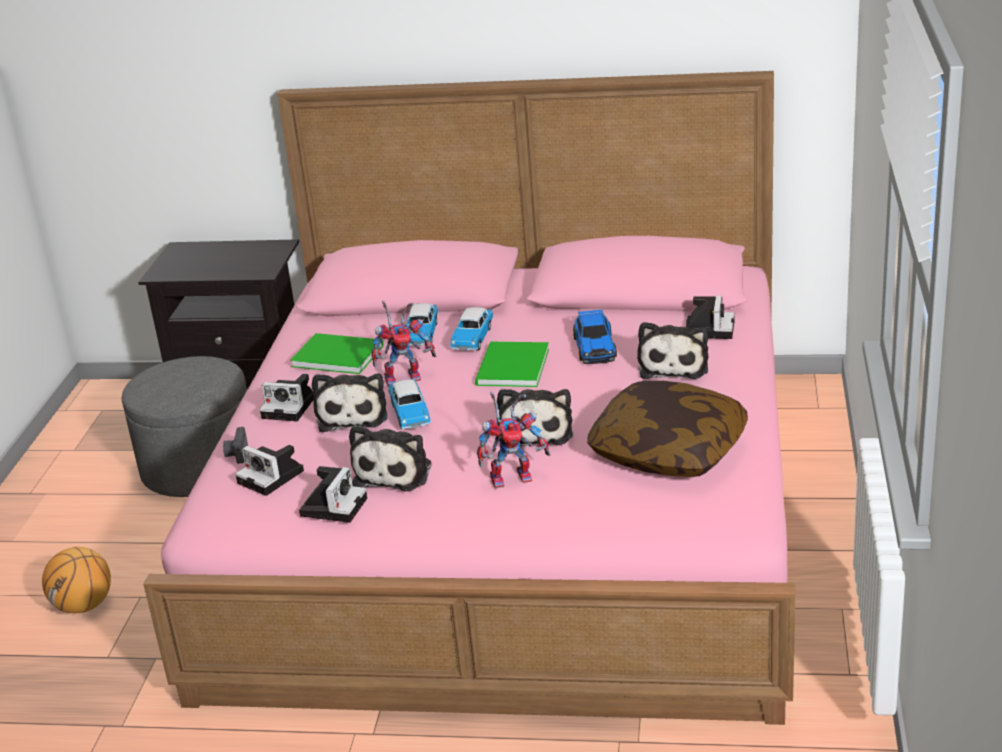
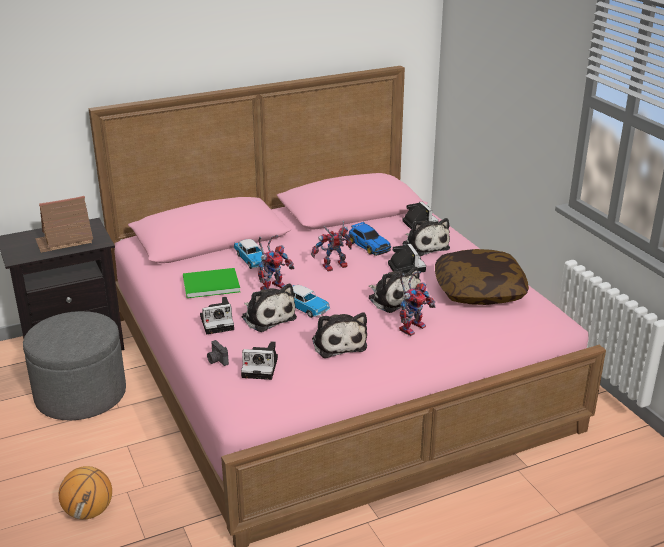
camera: 35 degrees left, 0 degrees up
(230, 262) = (65, 240): none -> toy house
(334, 505) = (324, 373): camera -> camera (405, 267)
(472, 338) = (288, 256): toy car -> none
(510, 368) = (333, 267): green book -> toy robot

